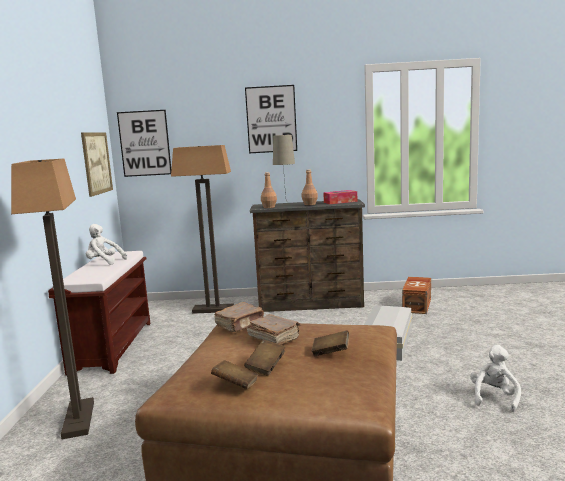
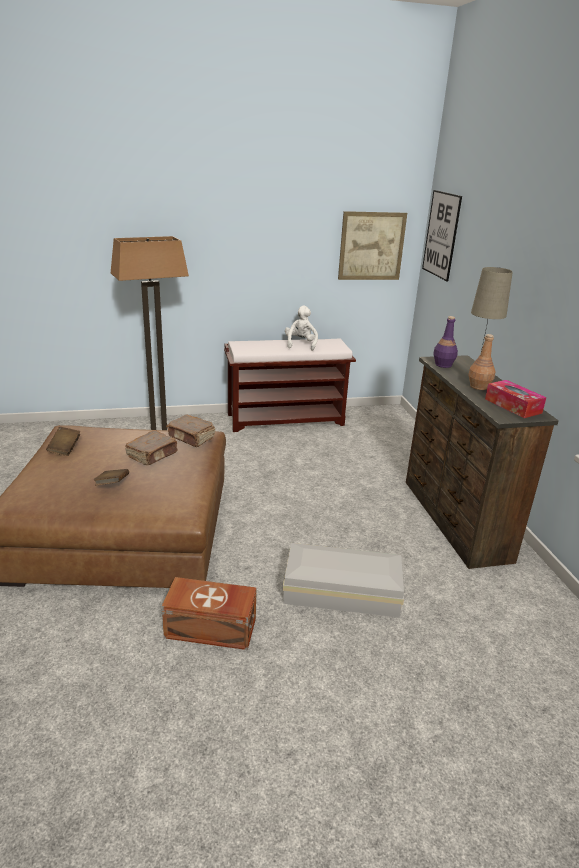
camera: 75 degrees right, 15 degrees up
(213, 310) = (397, 452): floor lamp -> none
(266, 366) = (92, 457): brown book -> none
(269, 207) = (443, 365): brown bottle -> purple bottle
(271, 119) = (536, 240): picture -> none
(417, 305) = (511, 630): brown storage box -> brown storage box (211, 629)
(494, 397) = (183, 684): white plush toy -> none

